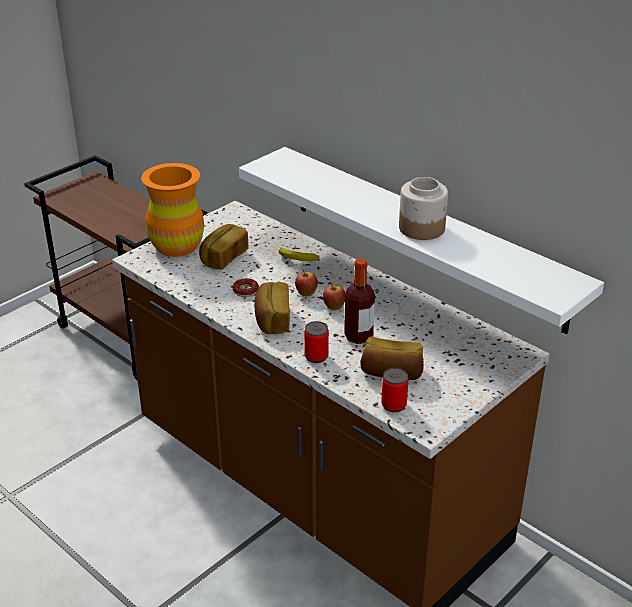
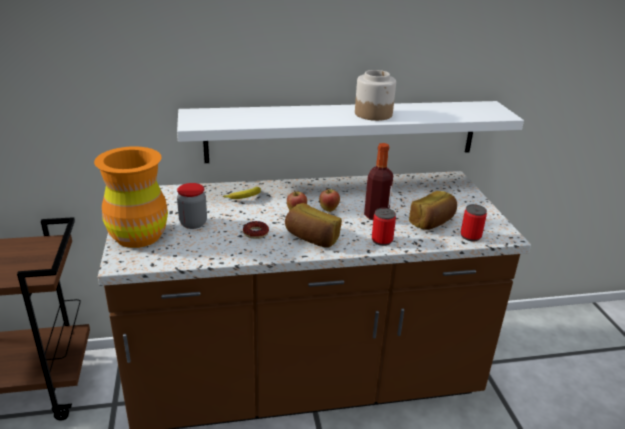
camera: 55 degrees left, 5 degrees down
(223, 258) = (193, 223): bread -> jar

